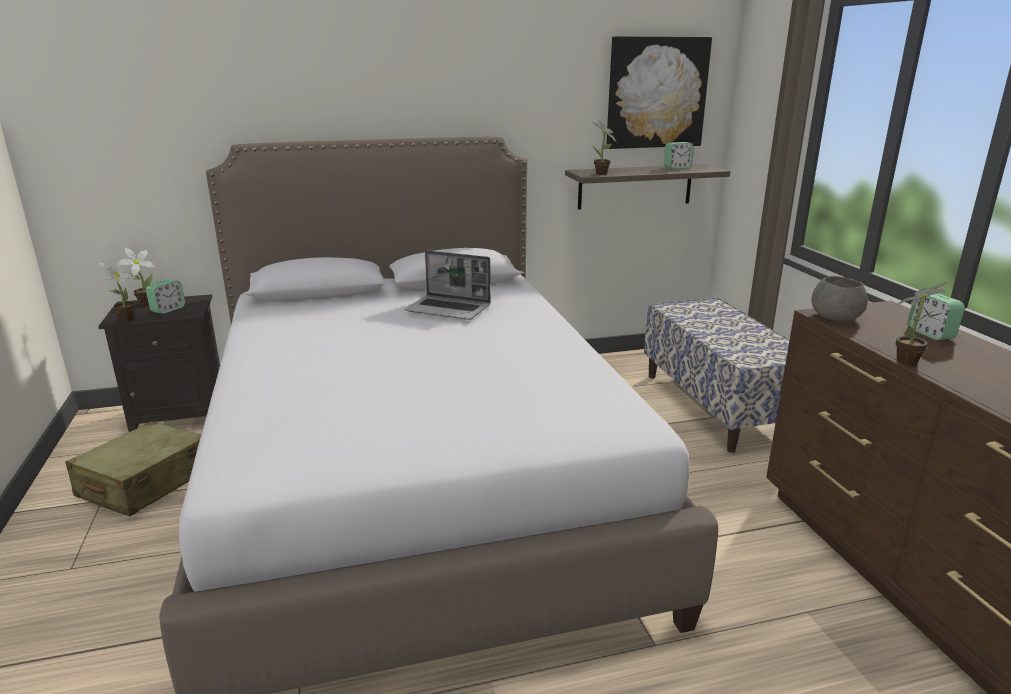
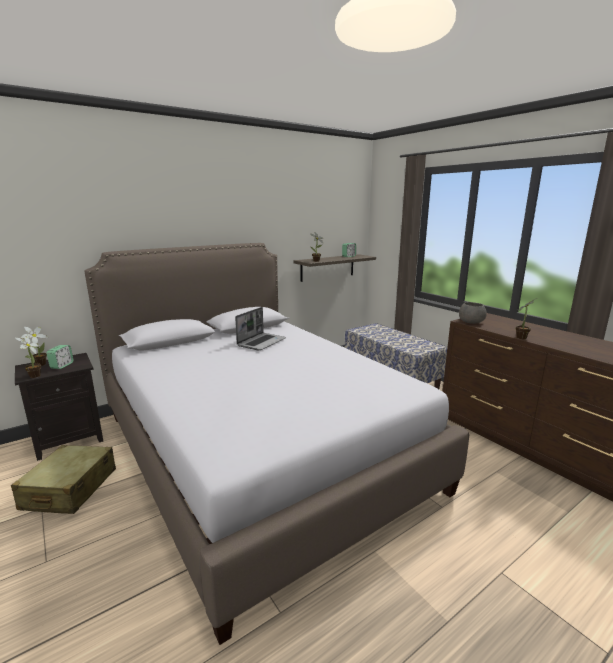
camera: 20 degrees left, 5 degrees down
(449, 309) = (261, 342): laptop -> laptop turned 60 degrees counterclockwise
(656, 93) = (335, 218): picture -> none
(930, 334) = (516, 324): alarm clock -> none

